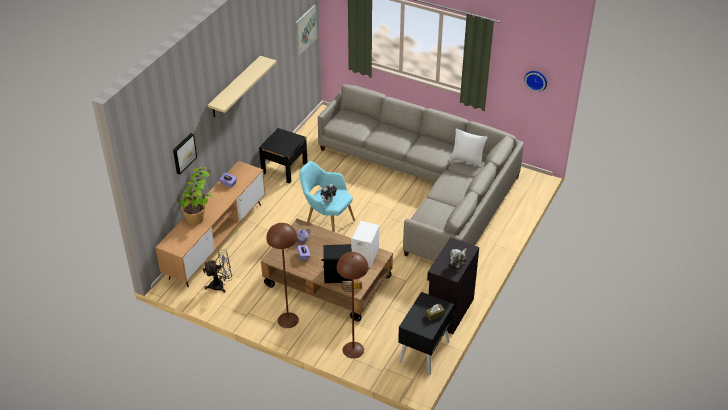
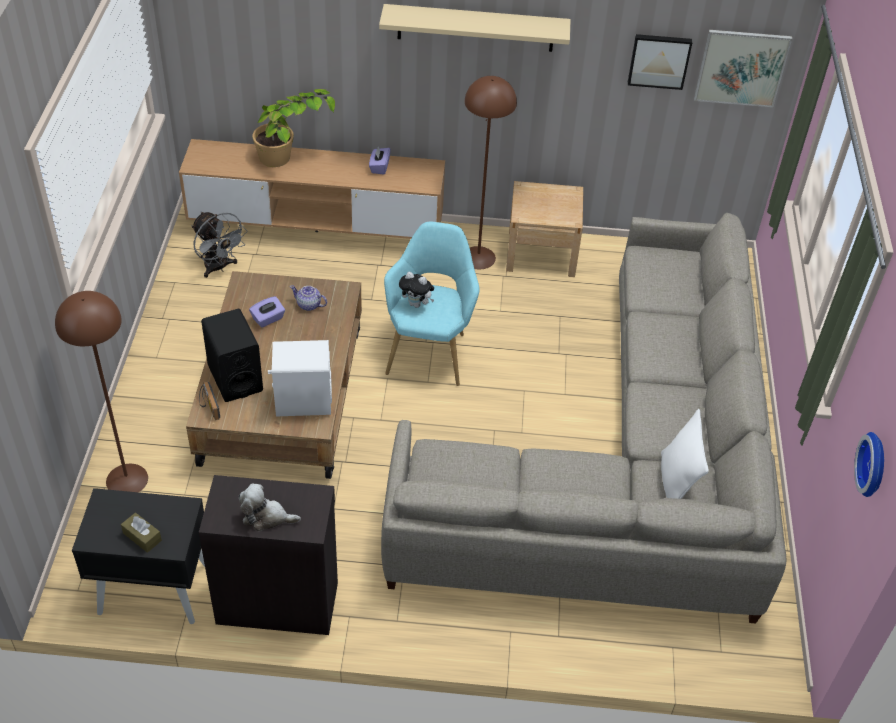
camera: 65 degrees right, 5 degrees up
(183, 153) = (299, 42): picture -> picture (659, 60)
(284, 168) = (541, 253): black nightstand -> beige nightstand
(288, 320) = (169, 371): brown floor lamp -> brown floor lamp (478, 257)

